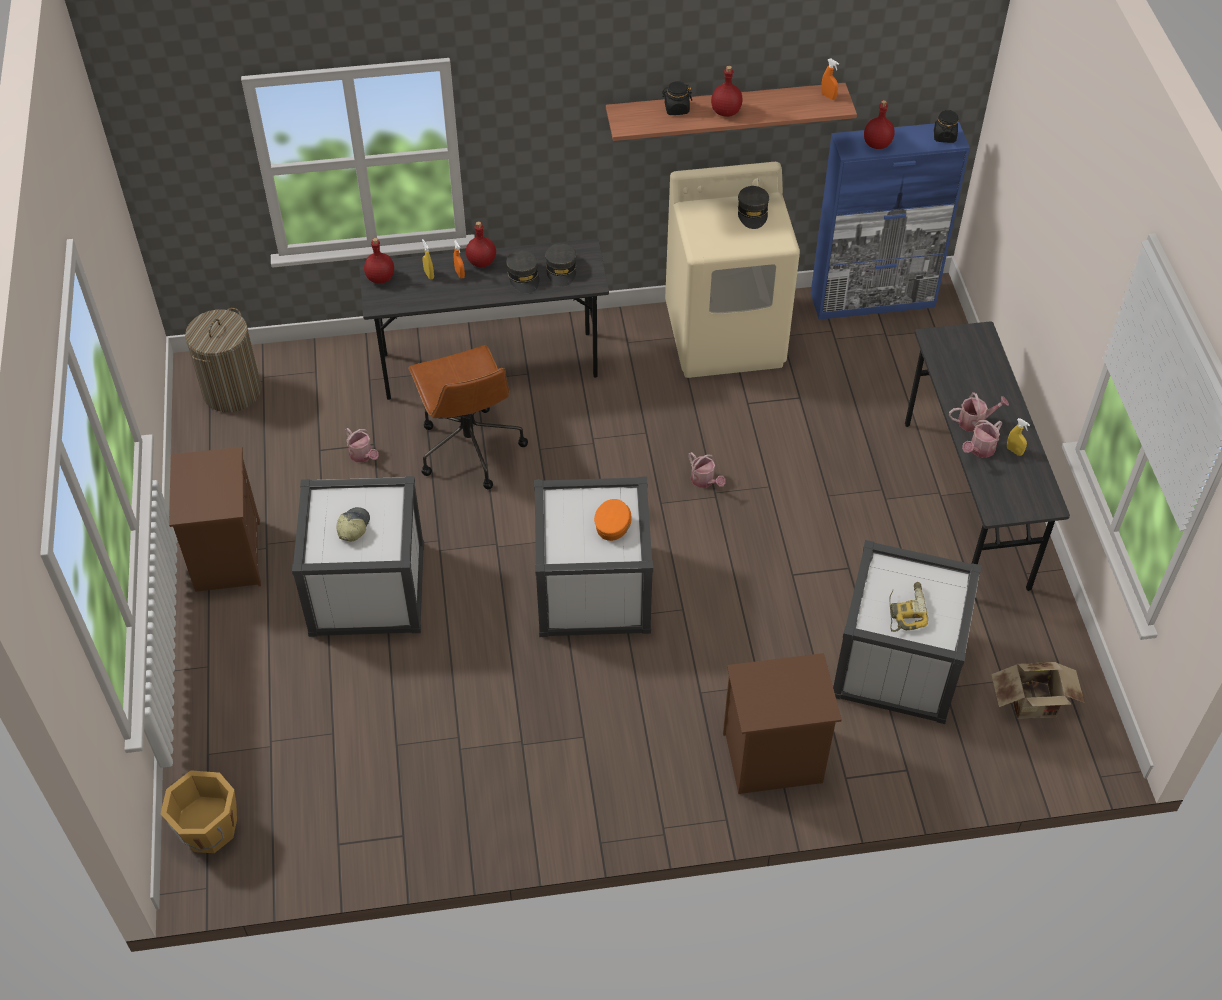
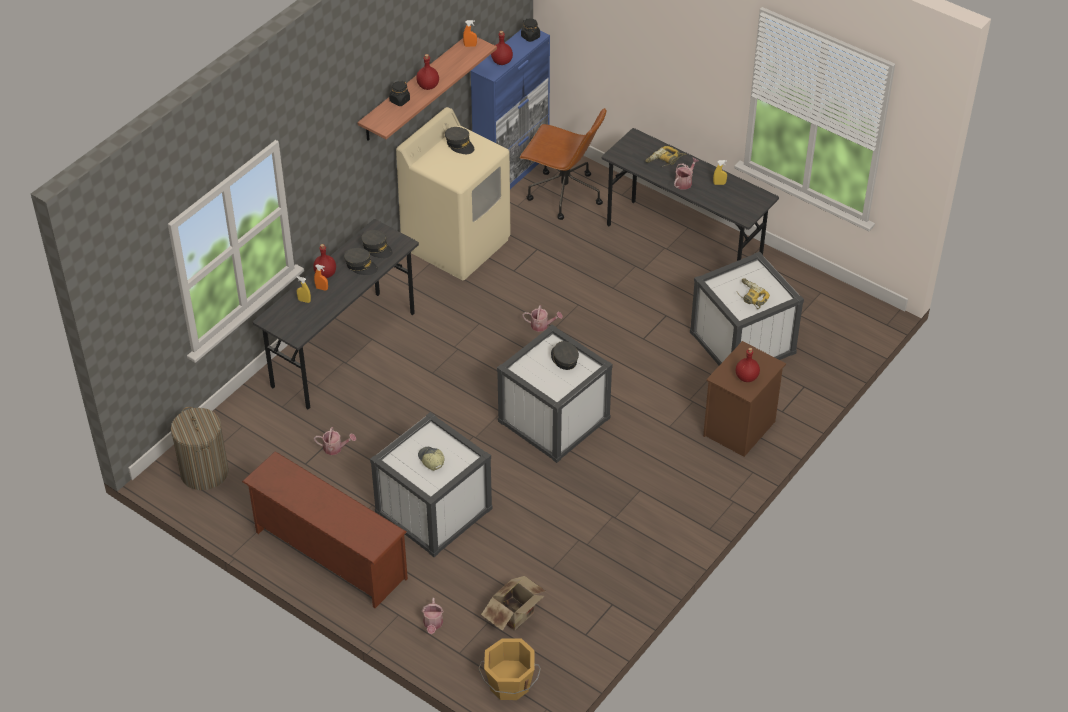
camera: 45 degrees left, 5 degrees down
(226, 555) = (328, 555): brown nightstand -> brown shoe rack
(381, 278) = (278, 321): red bottle -> red bottle (747, 377)
(469, 447) = (391, 400): brown office chair -> brown office chair (563, 194)
(613, 523) = (564, 359): orange cap -> grey cap
(979, 450) = (703, 194): watering can -> watering can (433, 624)
(982, 382) = (665, 161): none -> power drill
(1034, 706) = (824, 315): cardboard box -> cardboard box (516, 615)

